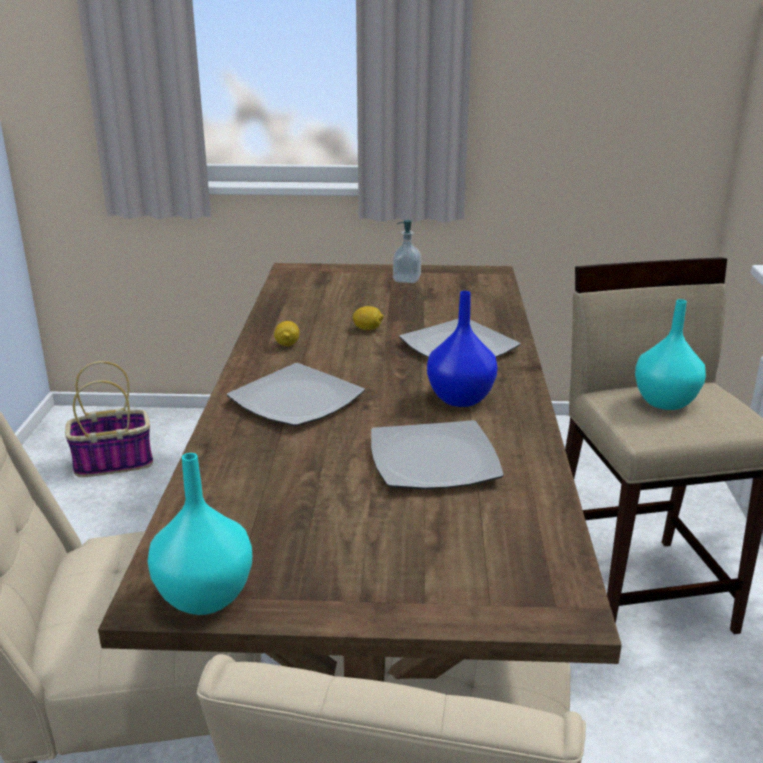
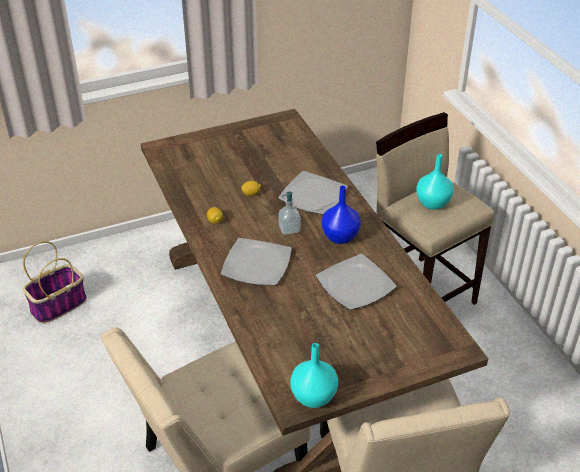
camera: 25 degrees left, 15 degrees up
(406, 279) = (240, 139): soap dispenser -> soap dispenser (289, 229)

